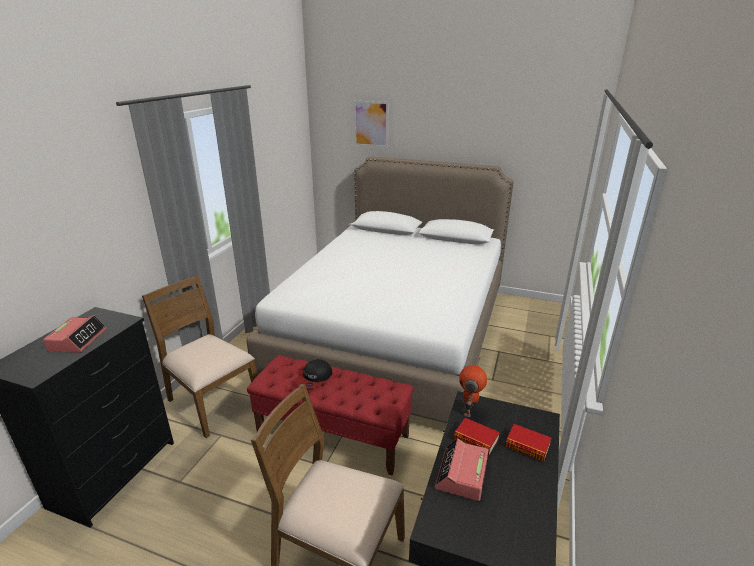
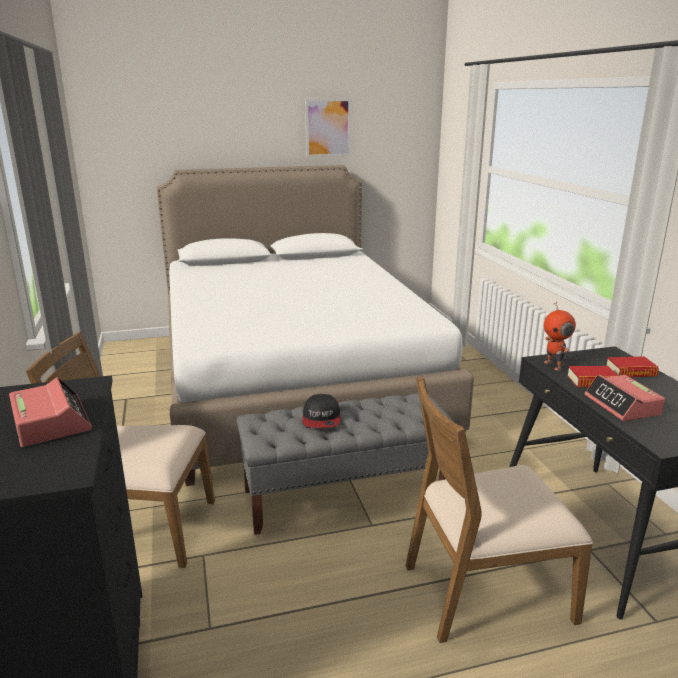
camera: 35 degrees left, 5 degrees down
(333, 435) = (346, 495): red bench -> grey bench
(371, 124) = (171, 125): picture -> picture (328, 128)

